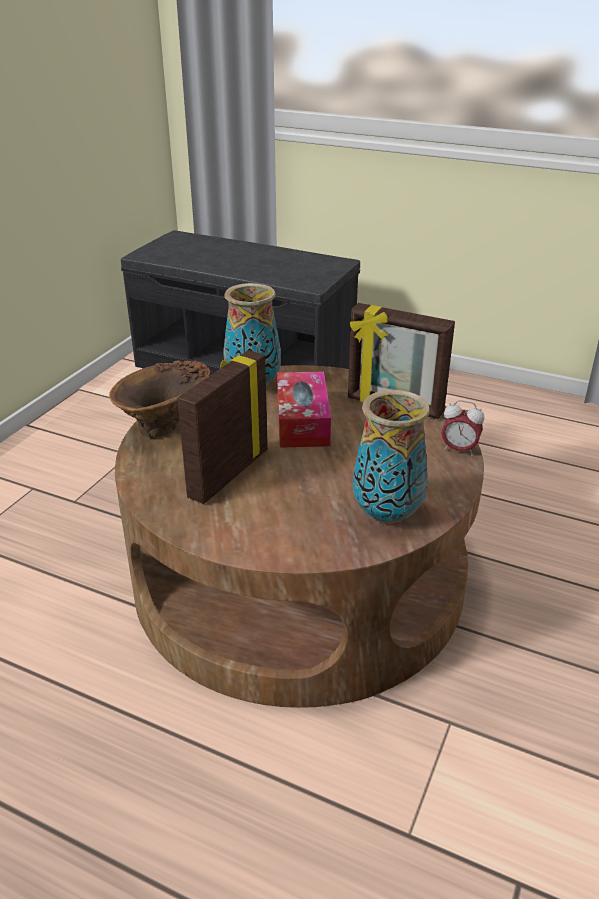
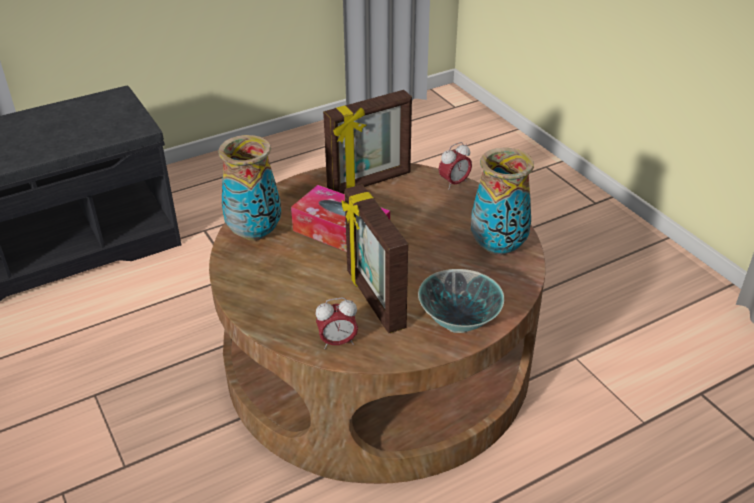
camera: 55 degrees left, 5 degrees up
(154, 477) = (337, 342): none -> alarm clock
(167, 427) = (267, 307): brown vase -> none
(241, 533) = (459, 323): none -> bowl

